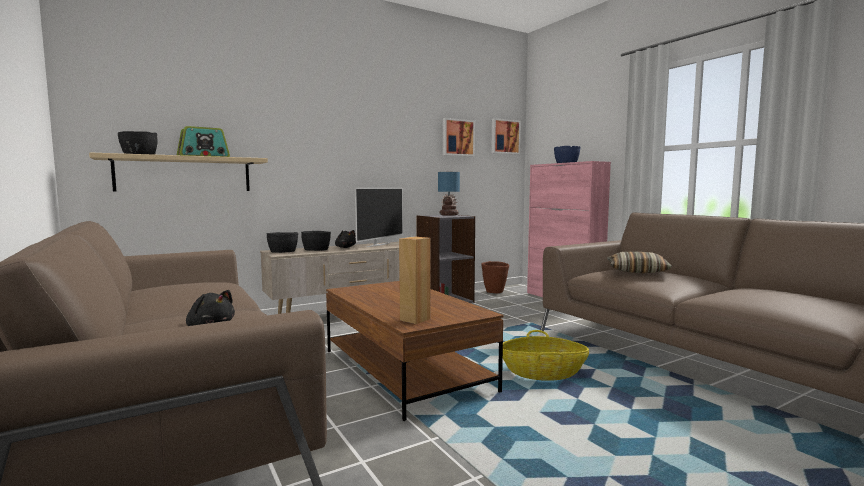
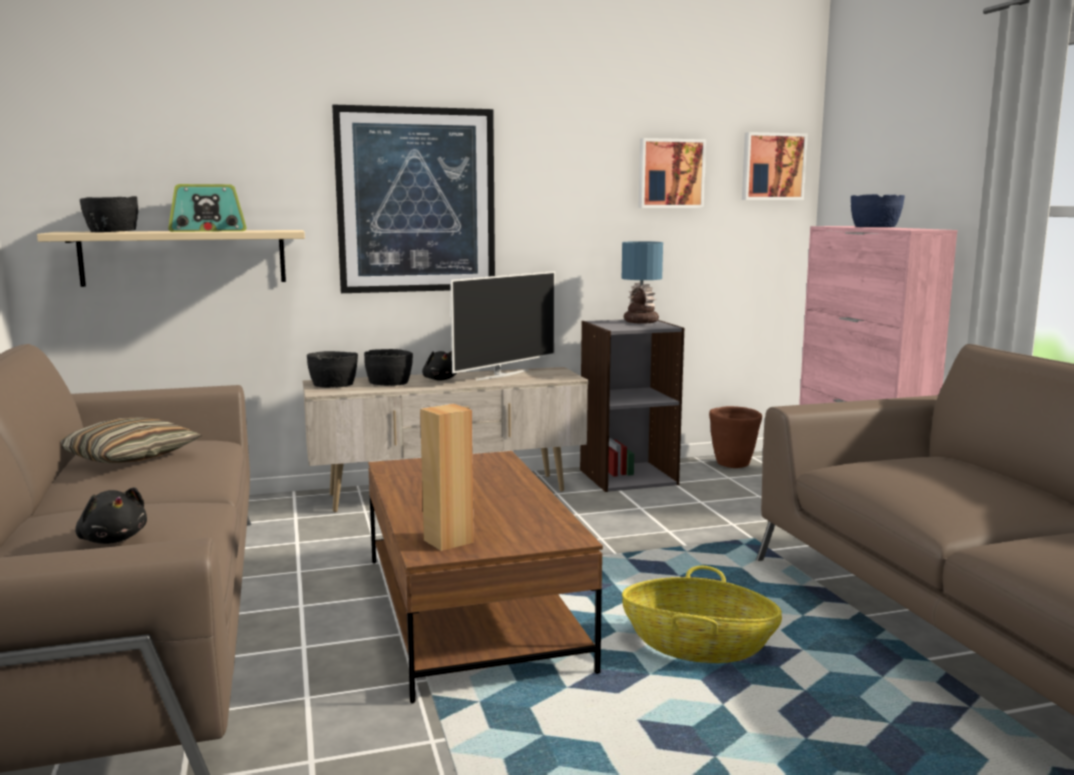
camera: 15 degrees right, 5 degrees up
(326, 146) = (416, 201): none -> picture
(637, 271) = (927, 471): pillow -> pillow (129, 457)

